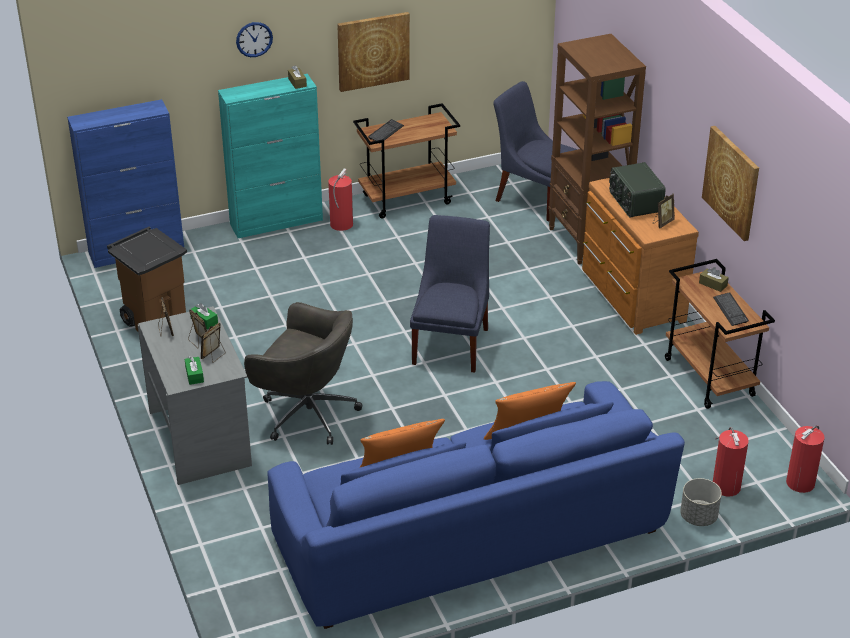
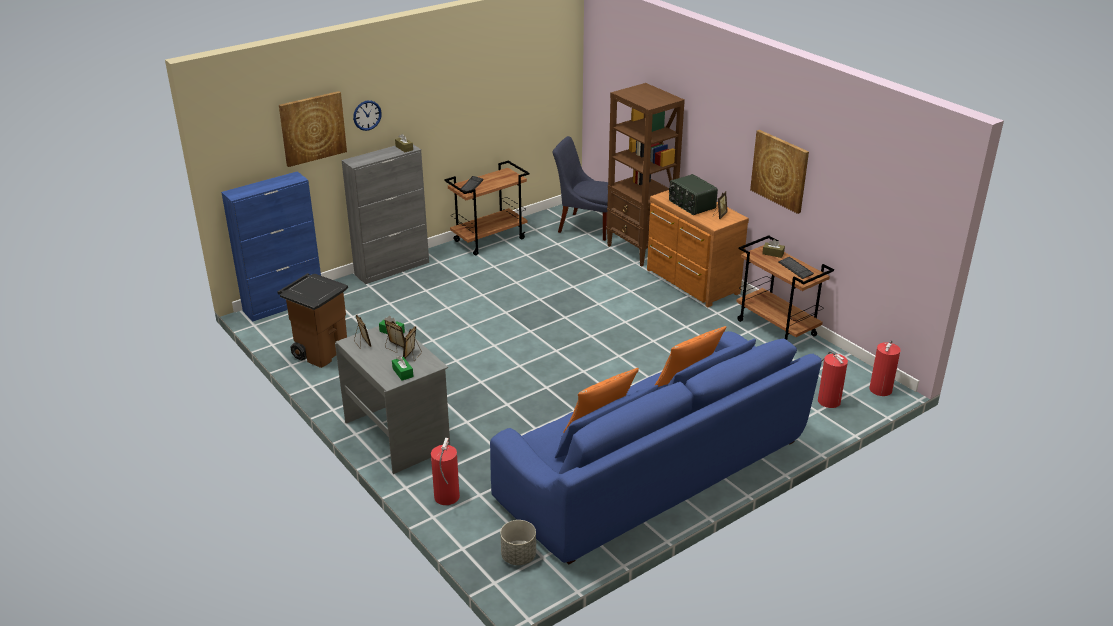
camera: 15 degrees left, 5 degrees down
(277, 222) = (392, 268): turquoise cabinet -> grey cabinet
(306, 413) = (478, 402): grey office chair -> none
(341, 225) = (445, 264): fire extinguisher -> fire extinguisher (446, 497)
(373, 51) = (456, 120): picture -> picture (312, 128)
(451, 343) = (571, 334): blue chair -> none
(698, 517) = (820, 426): grey planter -> grey planter (518, 556)

